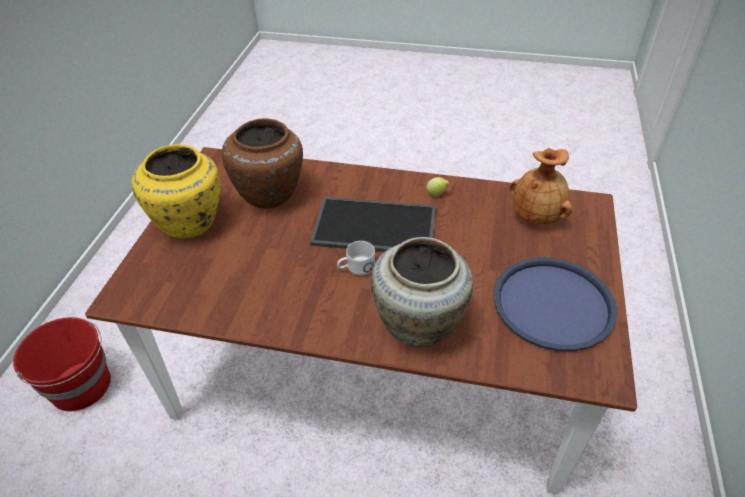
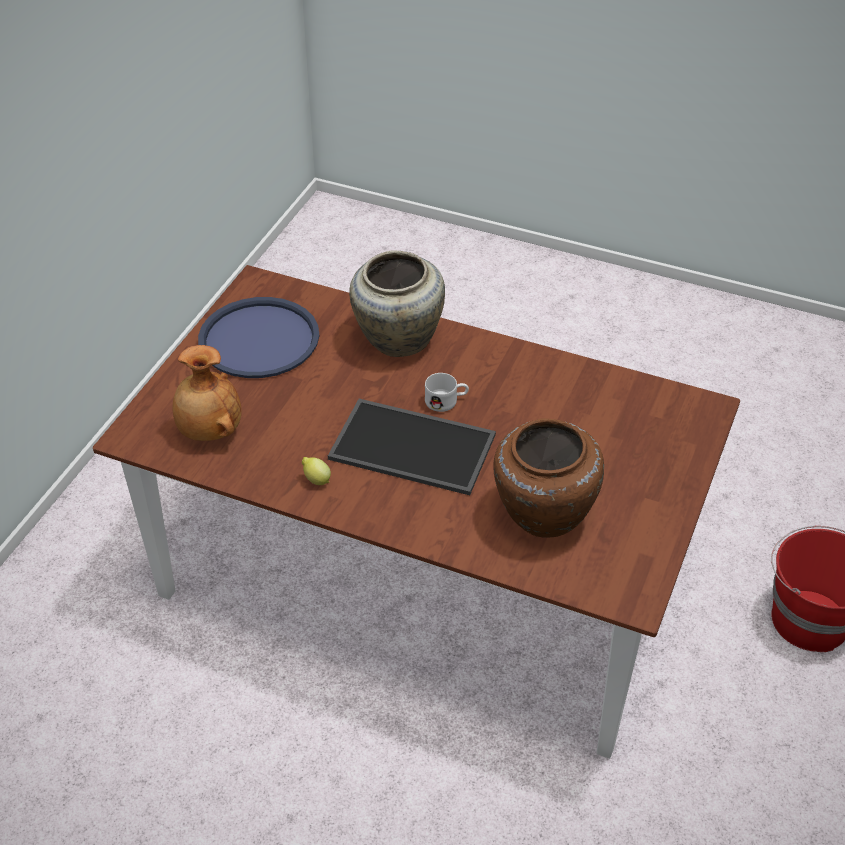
camera: 170 degrees left, 0 degrees up
(190, 222) = (648, 488): yellow vase -> none

